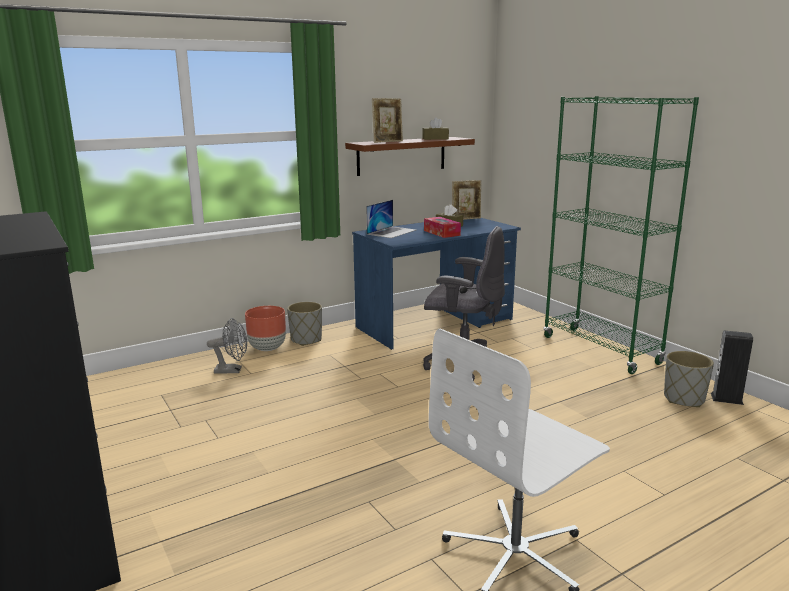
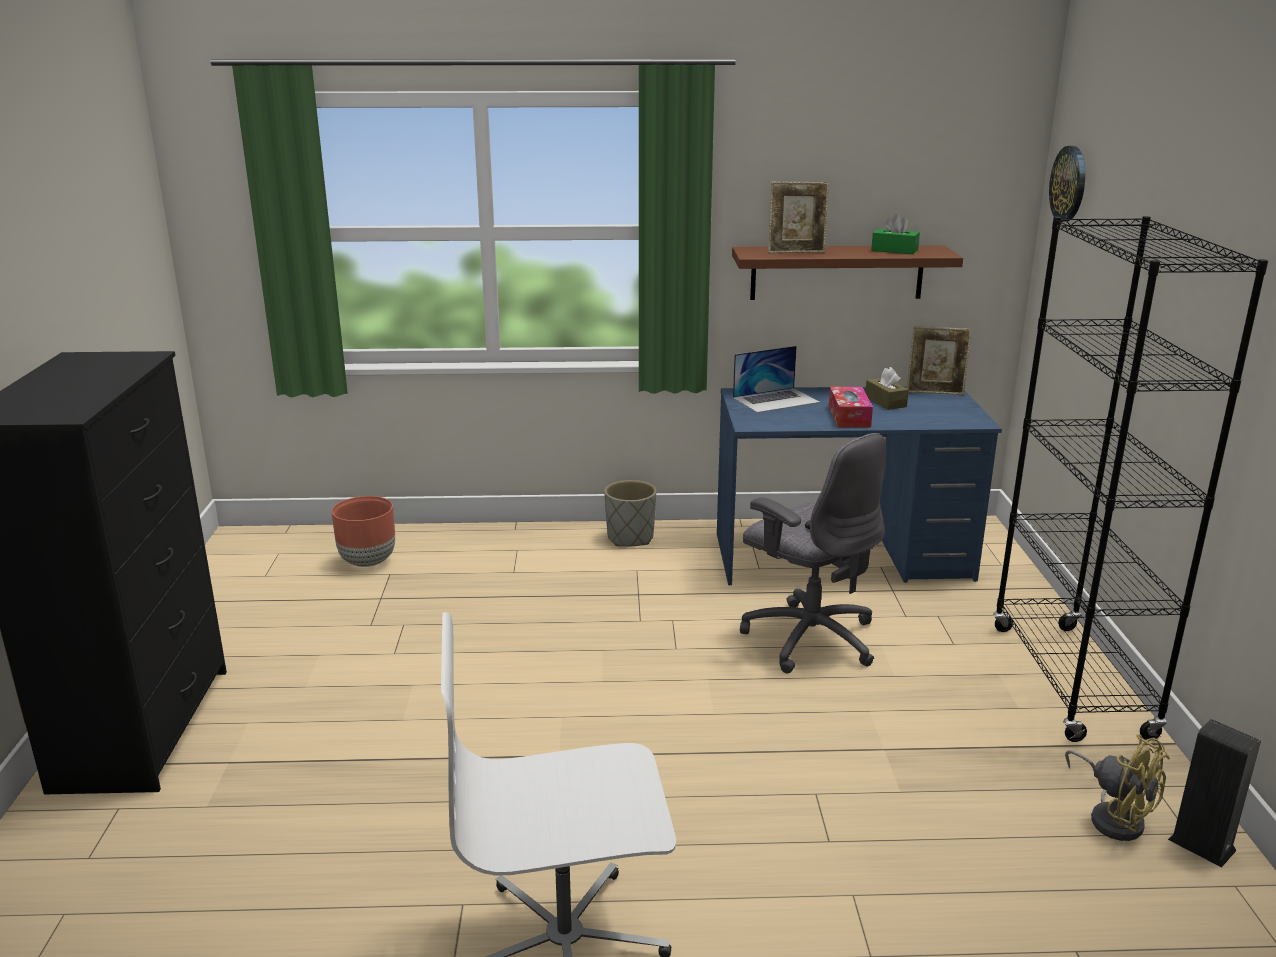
camera: 30 degrees right, 5 degrees up
(232, 370) = (497, 561): grey fan -> none
(267, 348) = (569, 539): brown planter -> brown planter (368, 561)
(435, 139) = (894, 250): brown tissue box -> green tissue box
(518, 95) = (1069, 184): none -> wall clock
(600, 350) = (1070, 681): green bookcase -> black bookcase
(683, 399) = (1113, 817): grey planter -> yellow fan

